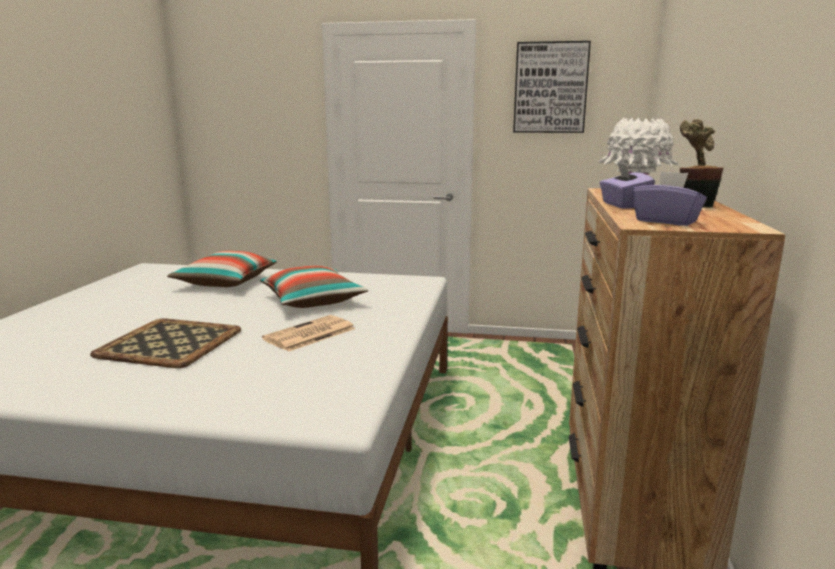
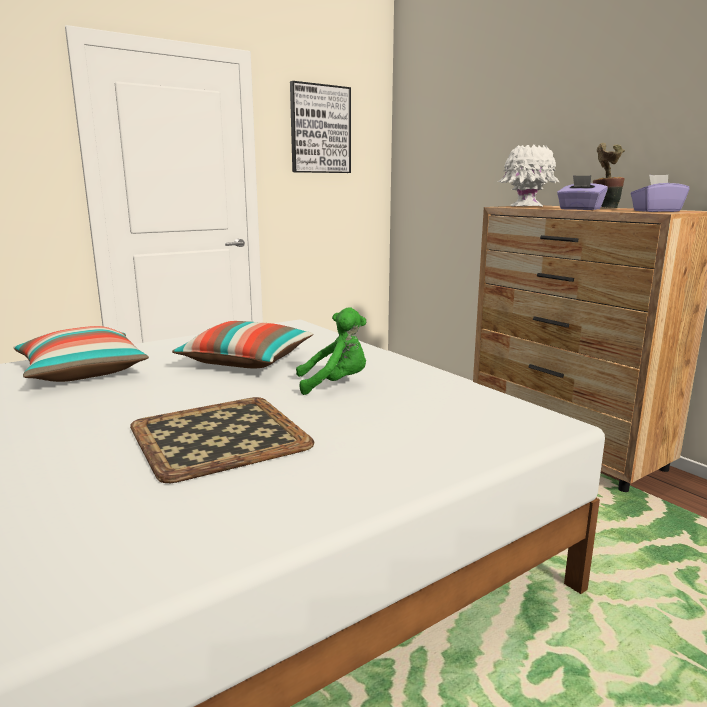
camera: 45 degrees left, 0 degrees up
(309, 334) = (335, 384): newspaper -> green plush toy

